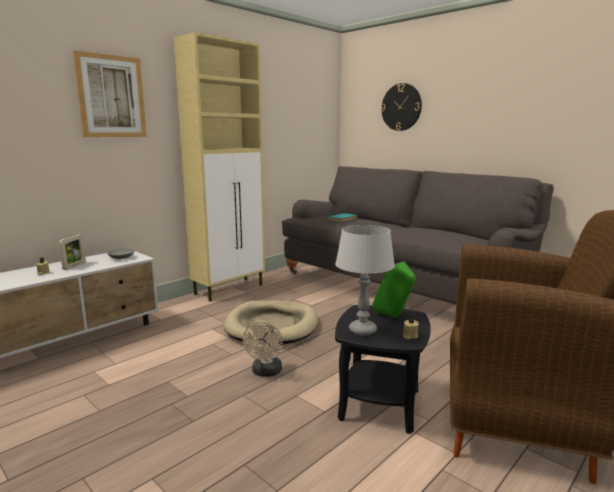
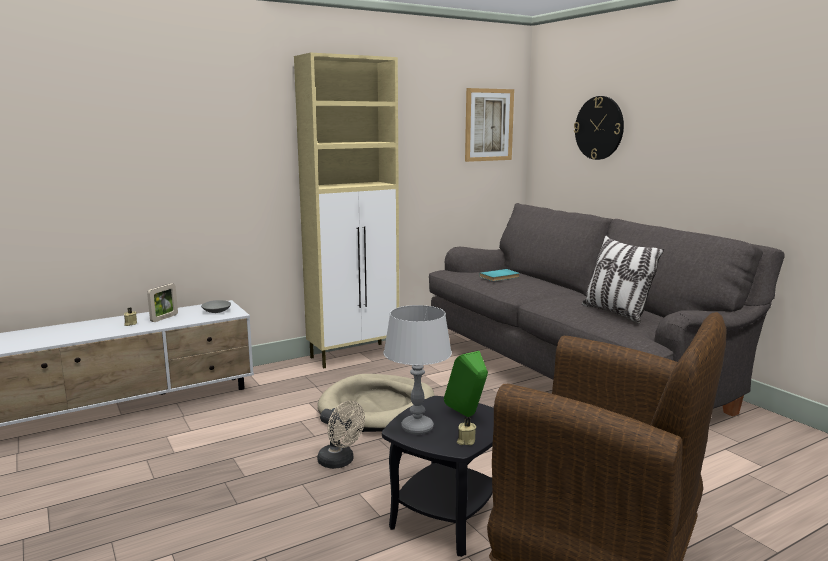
camera: 15 degrees right, 0 degrees up
(111, 96) = (218, 129): picture -> picture (489, 125)
(266, 372) = (340, 462): beige fan -> beige fan turned 75 degrees counterclockwise
(447, 236) = (616, 313): none -> pillow

